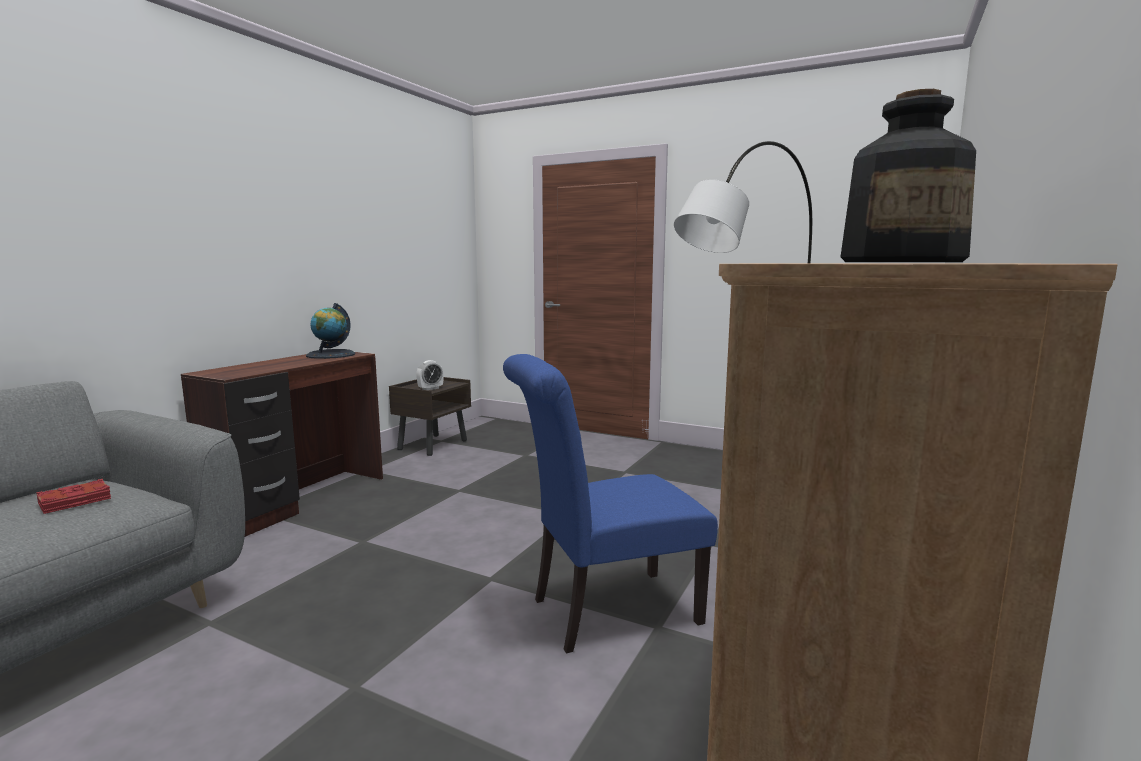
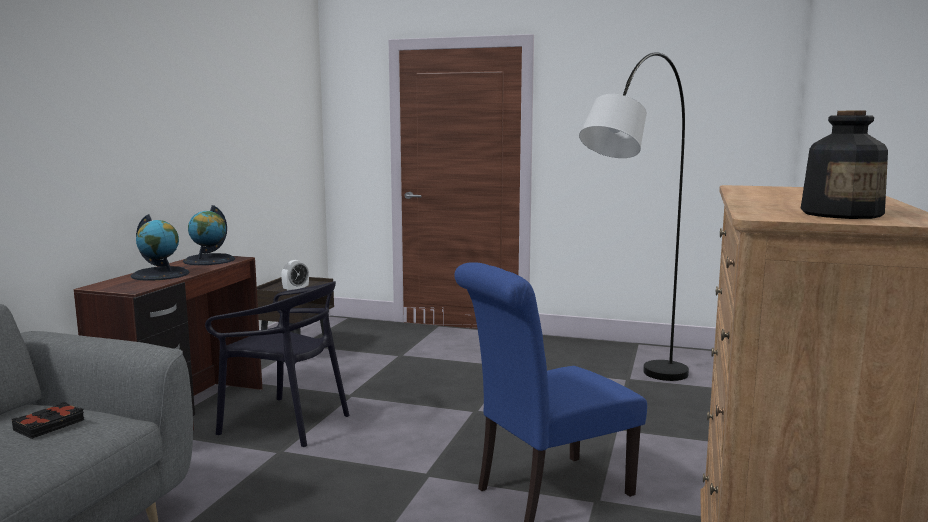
camera: 10 degrees left, 0 degrees up
(75, 502) = (50, 425): red book -> black book
(272, 364) = (160, 274): none -> globe
(384, 513) = (285, 423): none -> black chair

